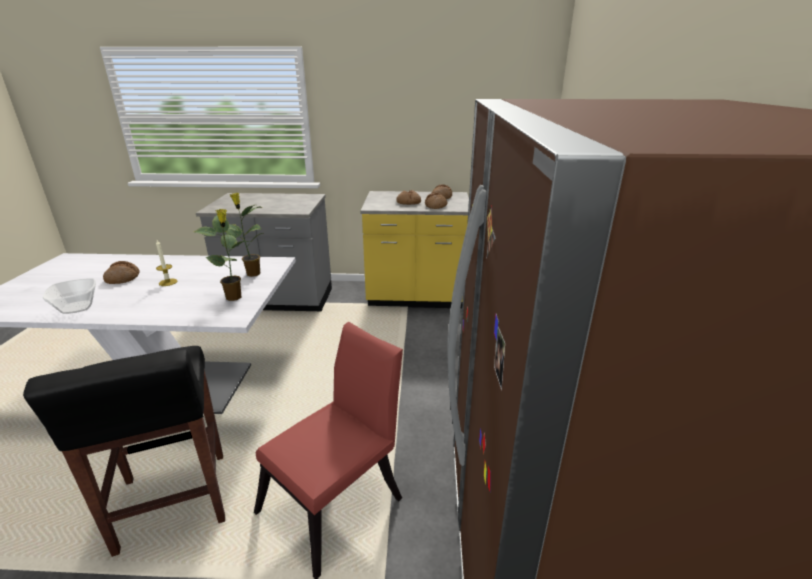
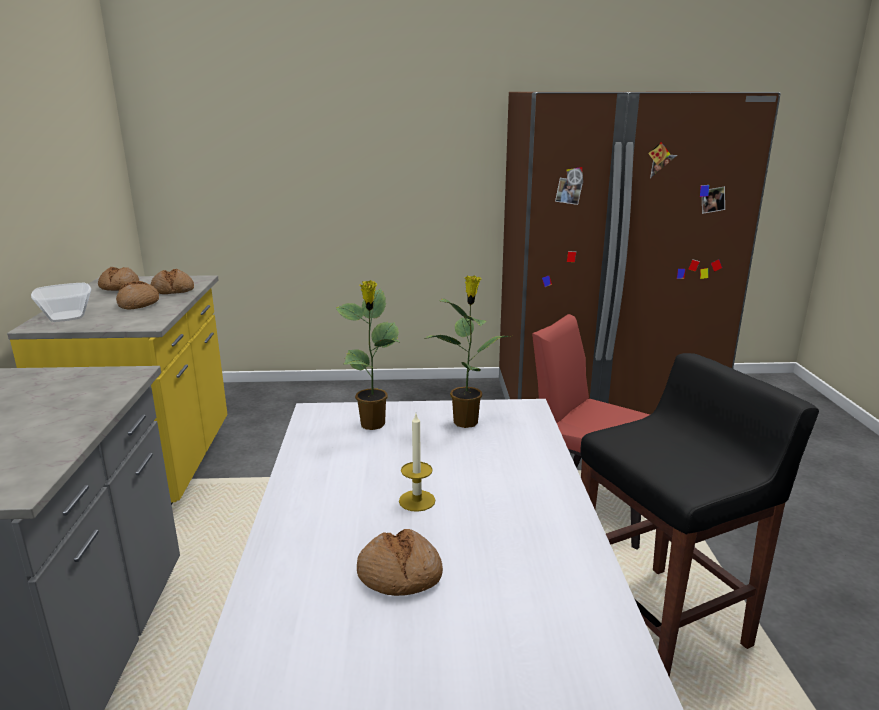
camera: 95 degrees left, 5 degrees down
(76, 308) = (560, 576): bowl -> bowl (67, 317)

